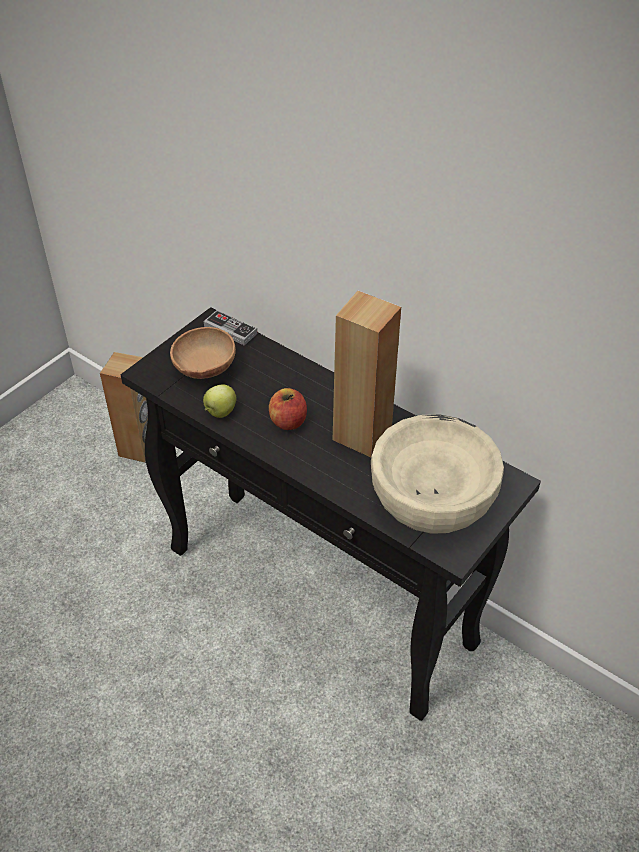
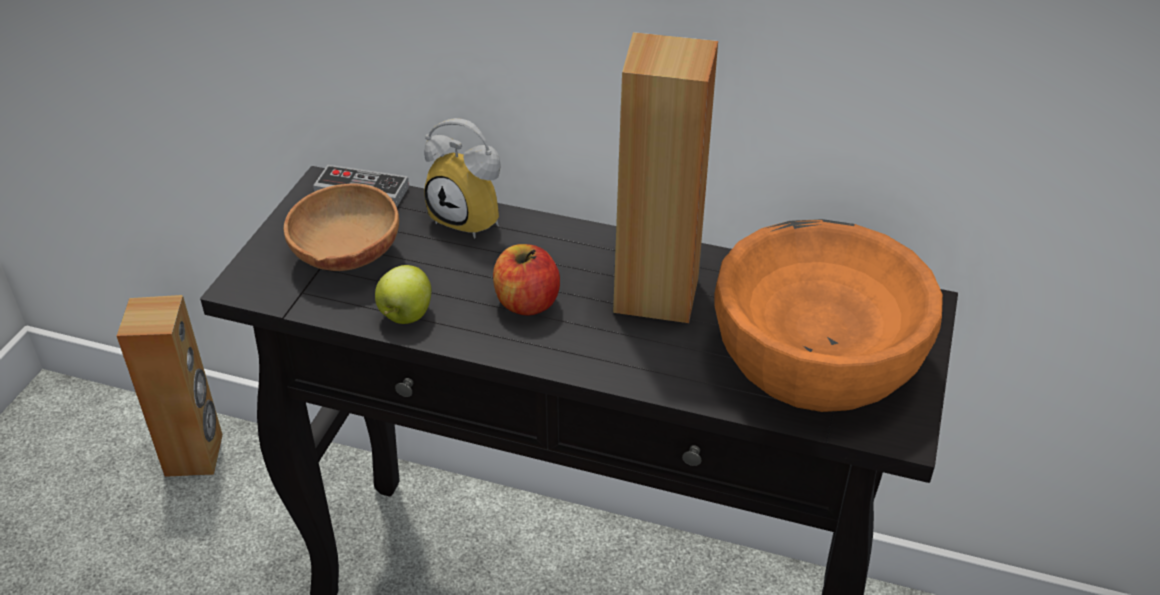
camera: 20 degrees left, 5 degrees down
(284, 362) = (473, 218): none -> alarm clock
(432, 496) = (816, 356): beige bowl -> orange bowl

